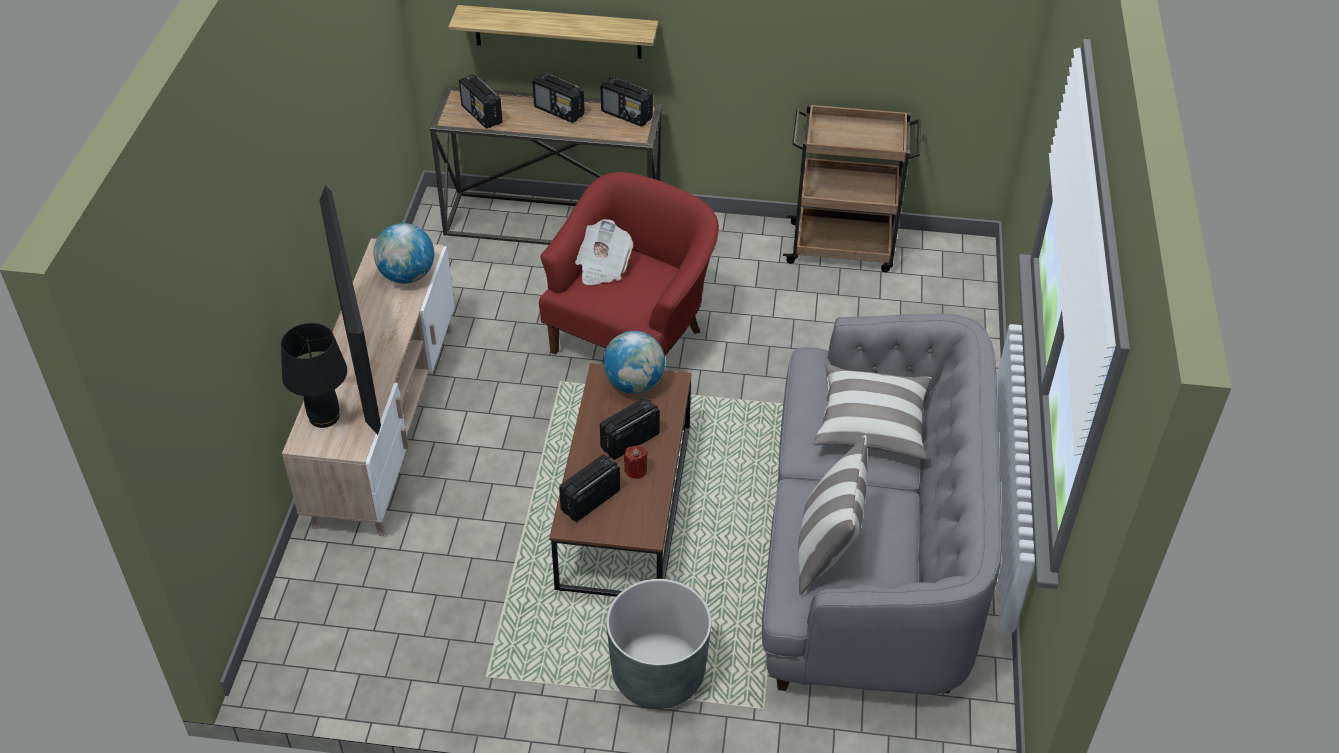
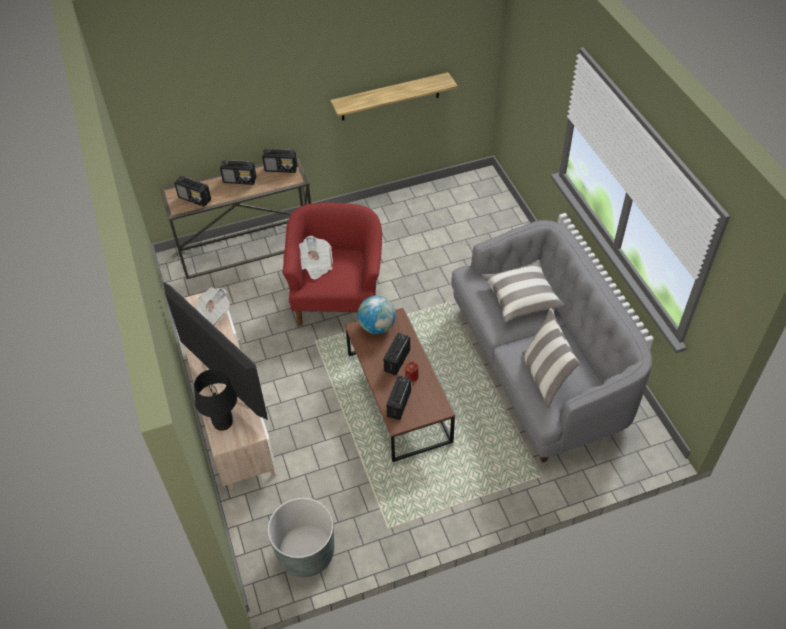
camera: 25 degrees left, 5 degrees up
(407, 276) = (211, 316): globe -> newspaper
(558, 32) = (225, 132): shelf -> shelf (390, 97)
(658, 674) = (477, 483): grey planter -> grey planter (306, 552)
(843, 247) = (418, 200): brown cart -> none

